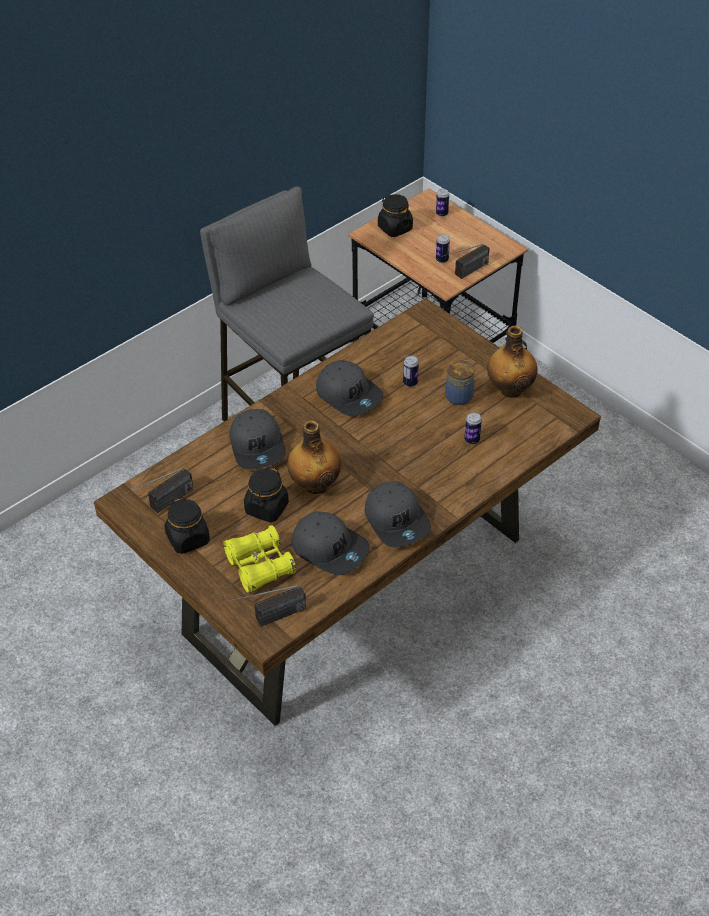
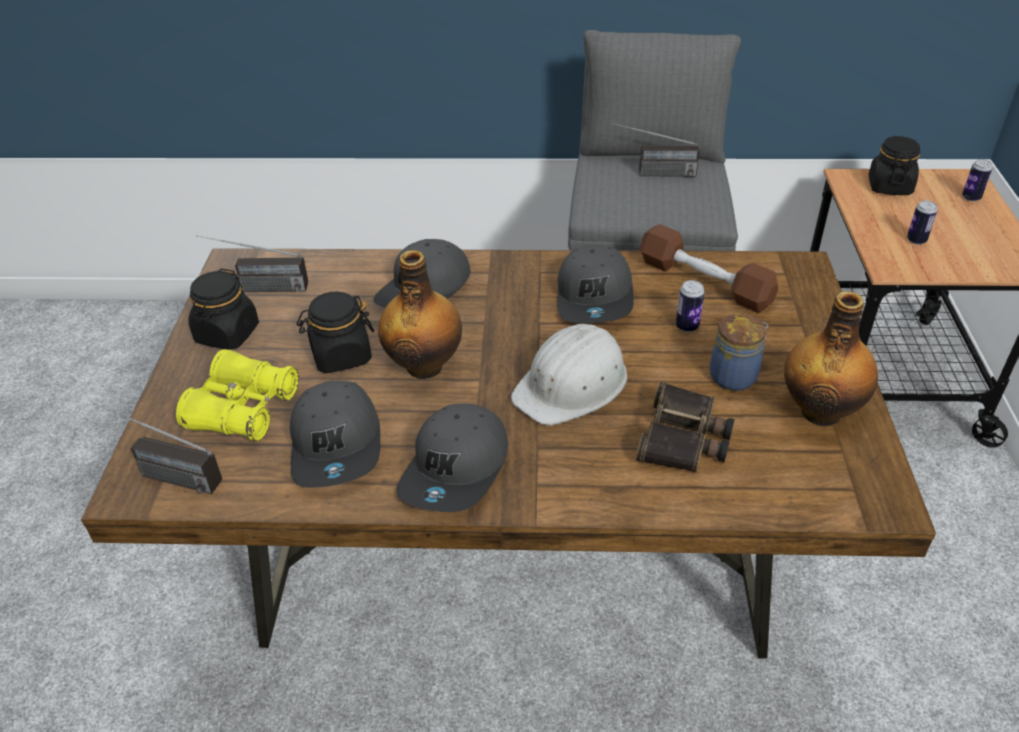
camera: 45 degrees right, 5 degrees down
(390, 352) = (704, 282): none -> brown dumbbell
(395, 447) = (572, 384): none -> white hard hat
(465, 273) = (932, 267): radio -> radio (652, 173)
(472, 440) = (684, 438): can -> binoculars

